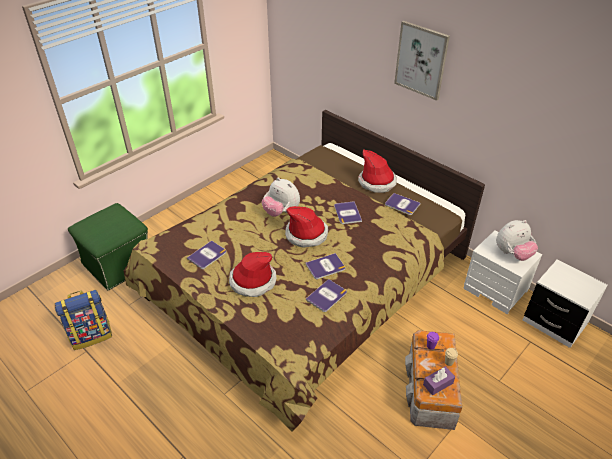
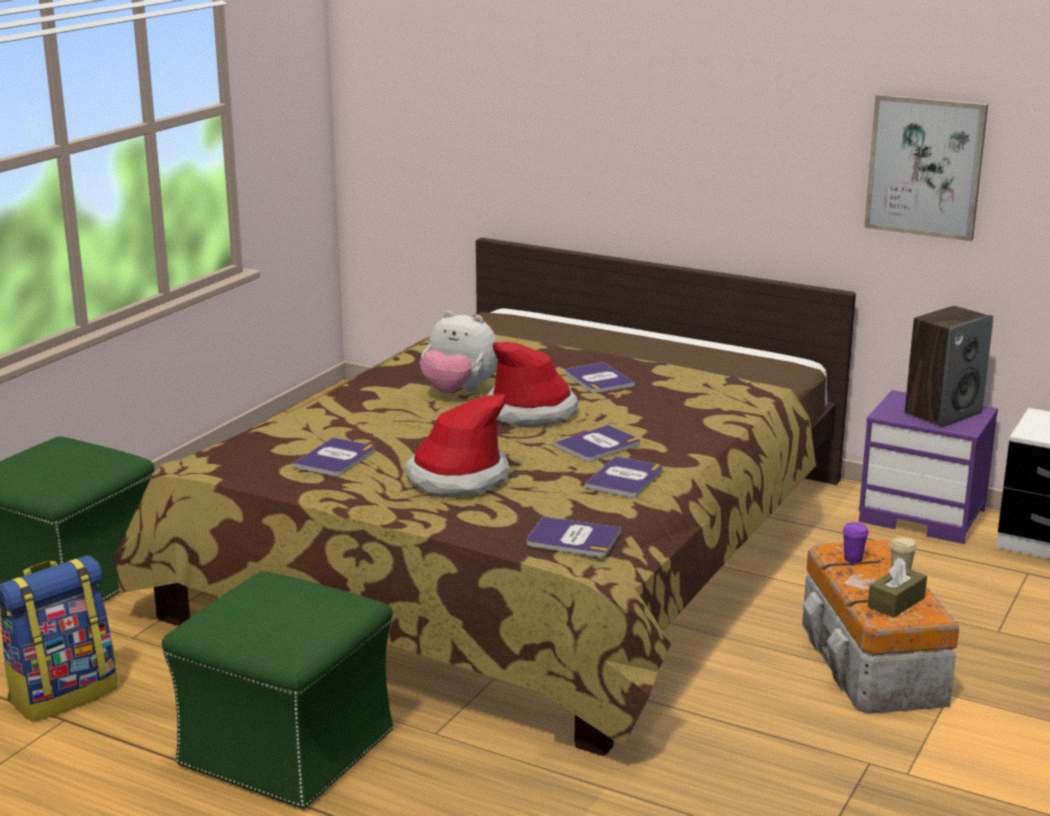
camera: 15 degrees left, 20 degrees down
(163, 390) = (288, 749): none -> green ottoman
(377, 182) = (631, 342): hat -> none
(402, 204) = (701, 359): book -> book (573, 539)
(421, 60) = (688, 75): picture -> picture (925, 166)
(438, 384) = (896, 602): purple tissue box -> brown tissue box
(496, 290) = (924, 516): white nightstand -> purple nightstand
(512, 254) = (943, 413): plush toy -> speaker

